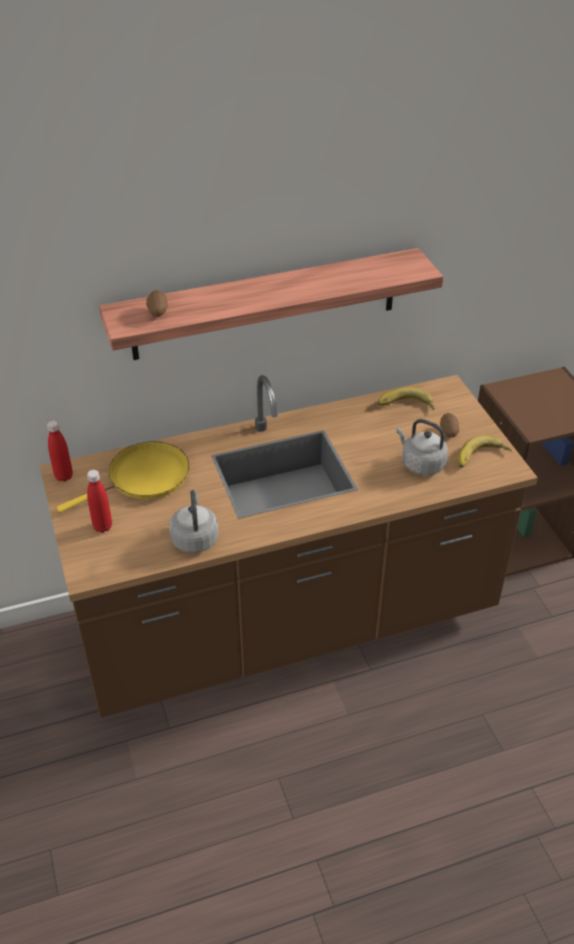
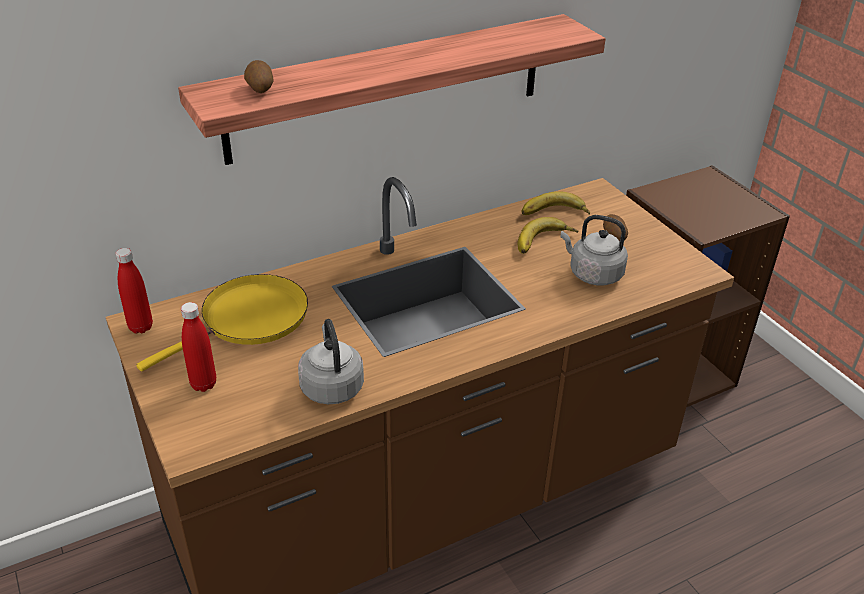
camera: 10 degrees left, 5 degrees down
(481, 458) = (662, 261): banana -> banana (545, 242)

